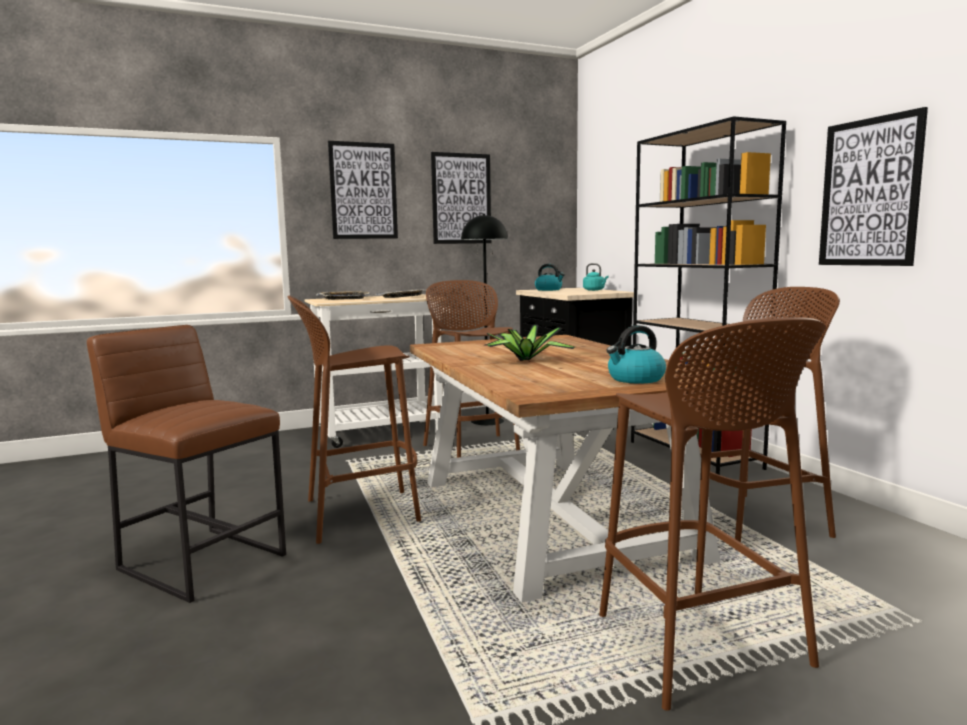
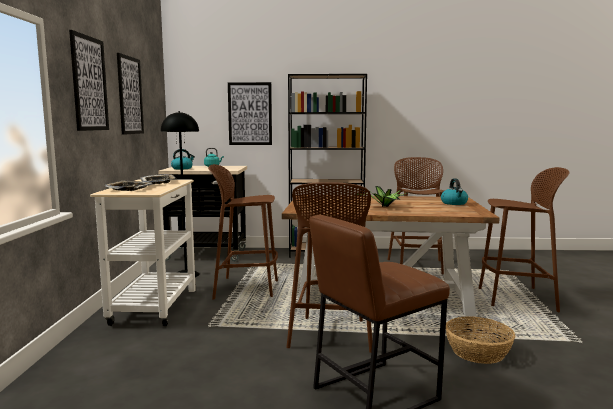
camera: 65 degrees left, 0 degrees up
(359, 617) = (477, 351): none -> basket
(869, 192) = (406, 115): picture -> picture (250, 114)

